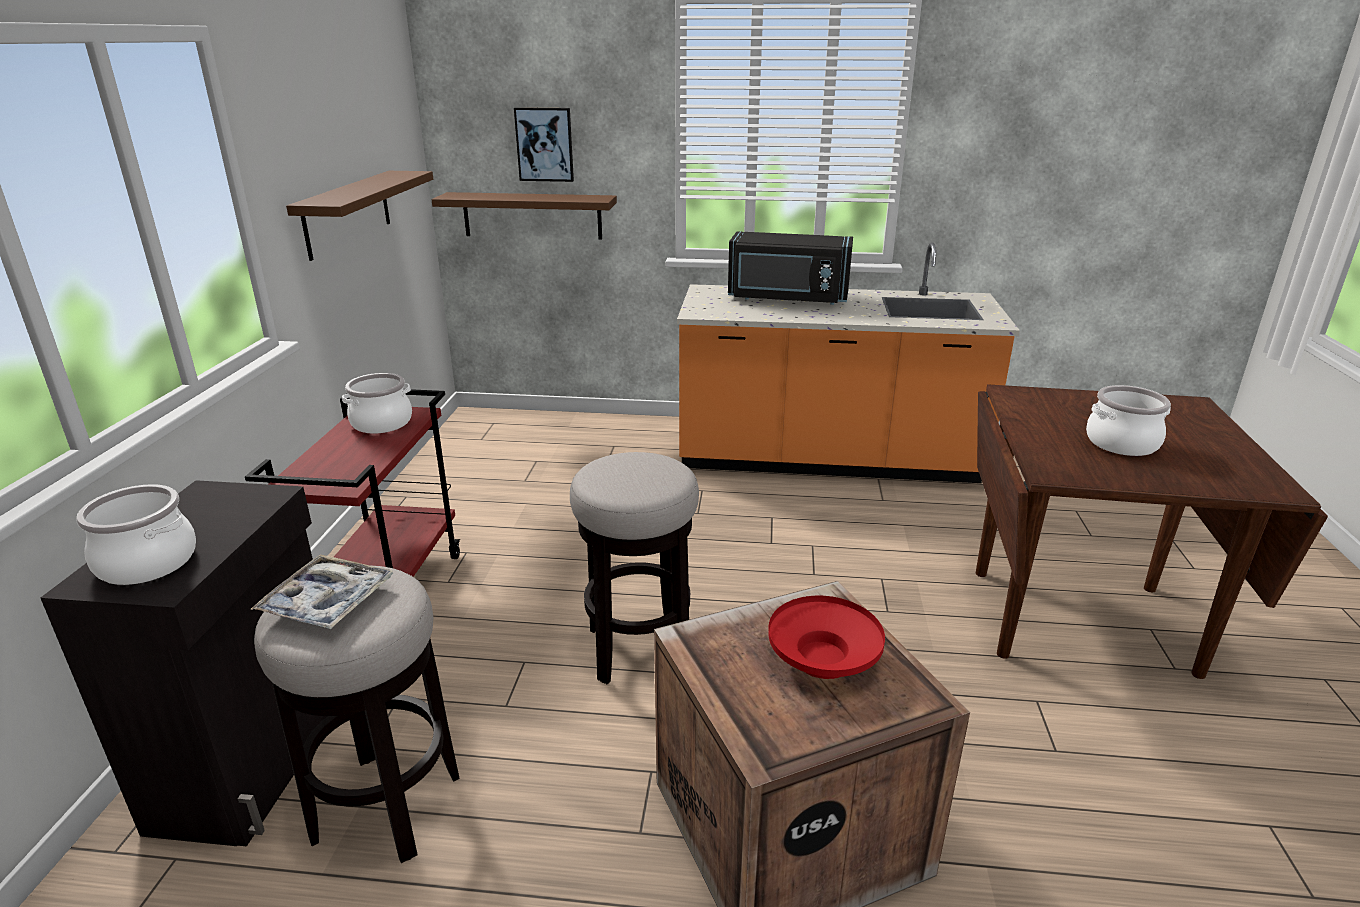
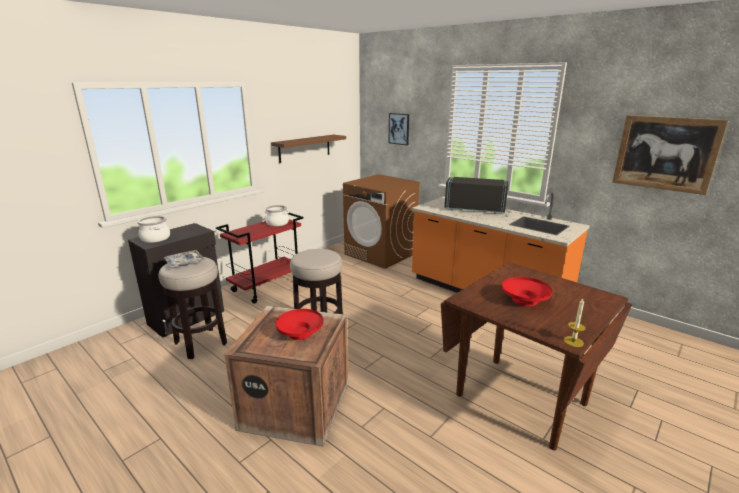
camera: 35 degrees right, 5 degrees down
(532, 215) = (392, 158): brown shelf -> none
(554, 438) = (381, 254): none -> brown washing machine
(787, 298) = (475, 209): black microwave -> black microwave turned 150 degrees clockwise
(1091, 153) = (665, 153): none -> picture
(1122, 443) = (524, 300): cooking pot -> red bowl
(1282, 487) = (573, 341): none -> candle

